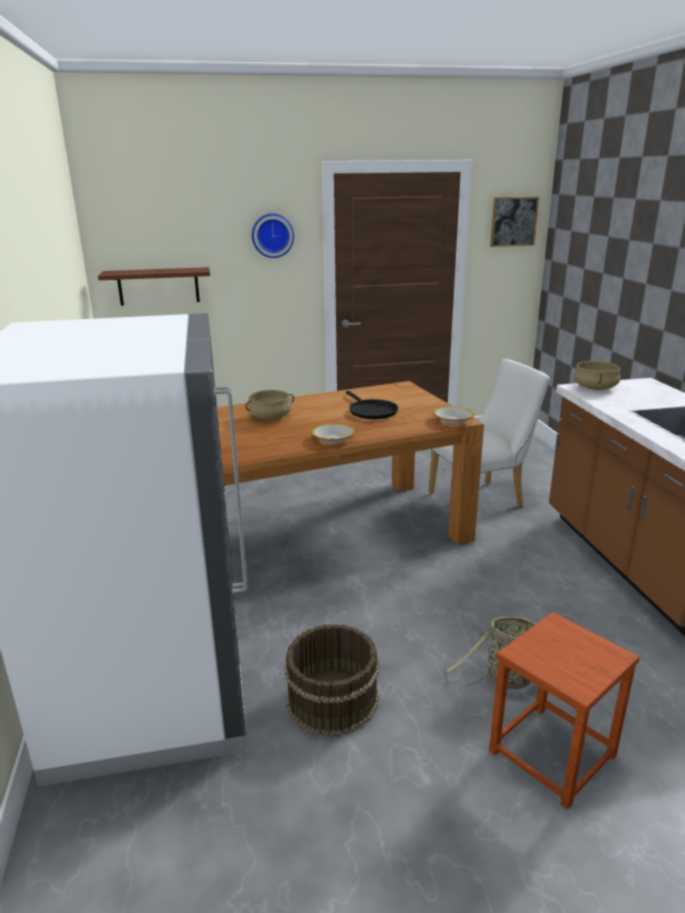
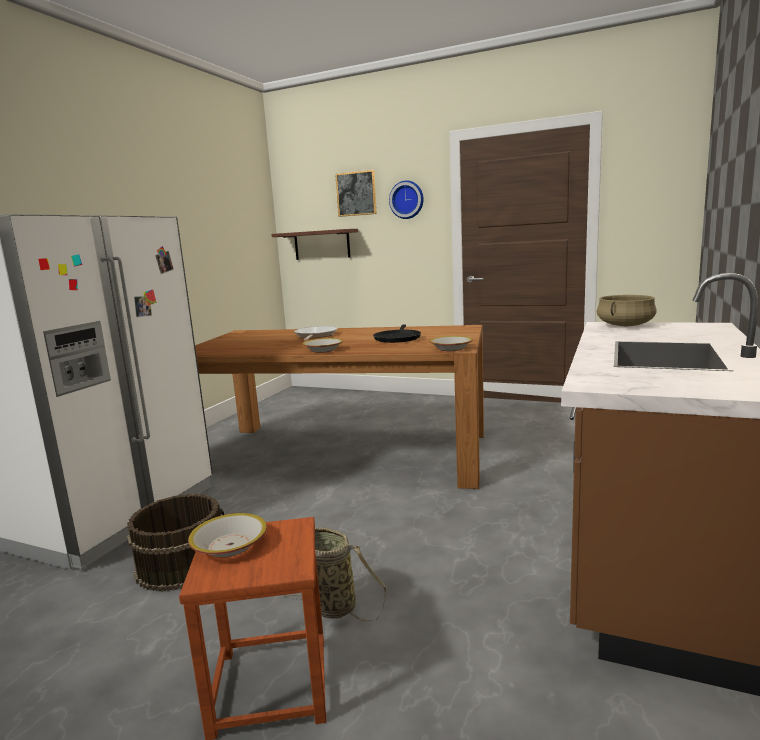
camera: 35 degrees right, 10 degrees down
(270, 417) = (315, 336): beige cooking pot -> frying pan
(482, 499) = (540, 458): white chair -> none
(513, 221) = (657, 170): picture -> picture (356, 193)
(545, 657) = (230, 545): none -> bowl

